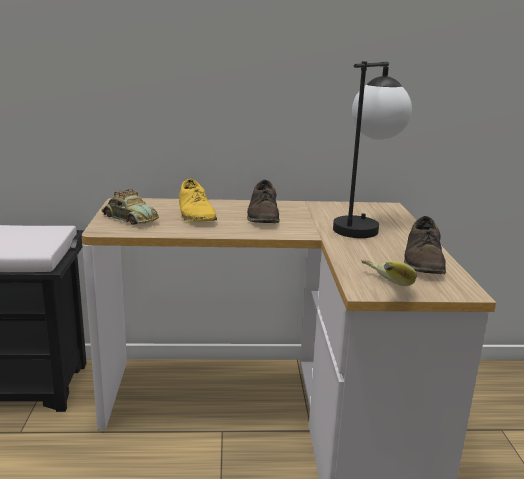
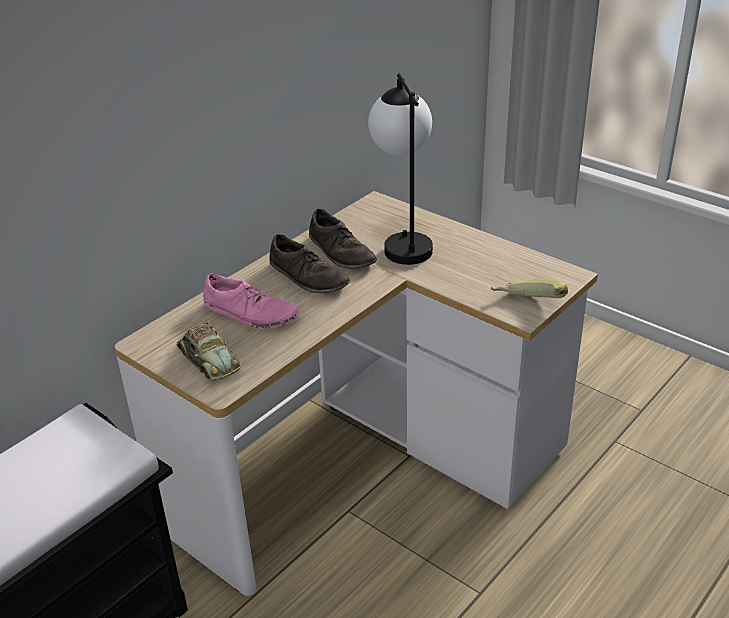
camera: 45 degrees left, 15 degrees up
(129, 219) = (208, 360): toy car -> toy car turned 60 degrees clockwise
(196, 214) = (251, 313): yellow shoe -> pink shoe
(423, 260) = (505, 258): brown shoe -> brown shoe (341, 252)

